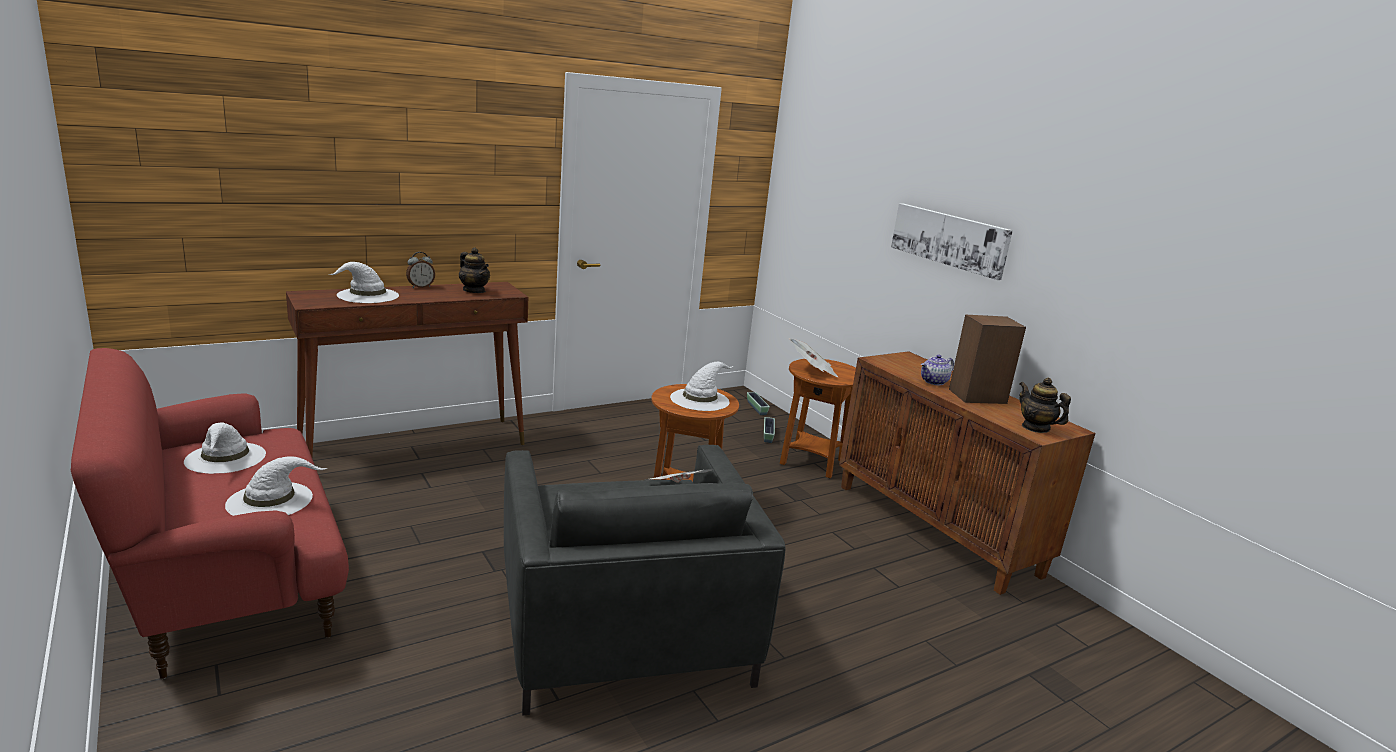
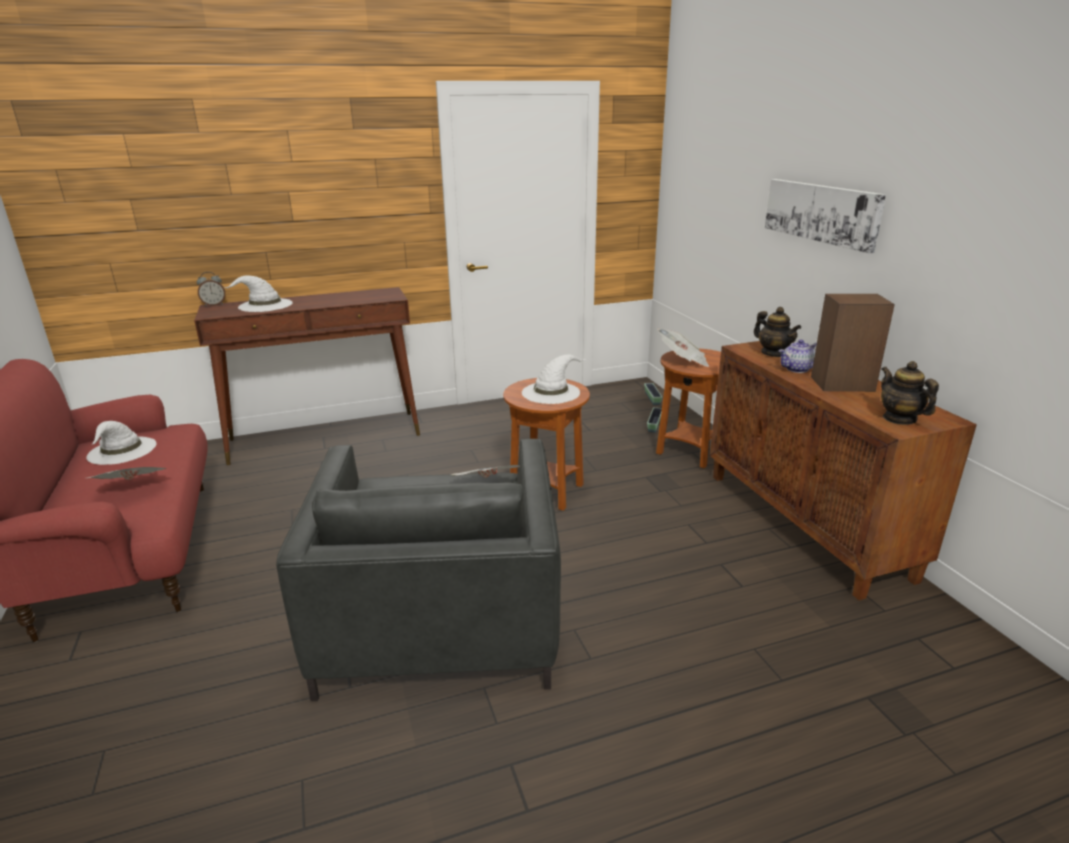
camera: 15 degrees right, 5 degrees up
(271, 500) = (134, 489): white hat -> newspaper
(420, 287) = (317, 295): alarm clock -> alarm clock (214, 305)
(474, 291) = (362, 296): teapot -> teapot (773, 353)

